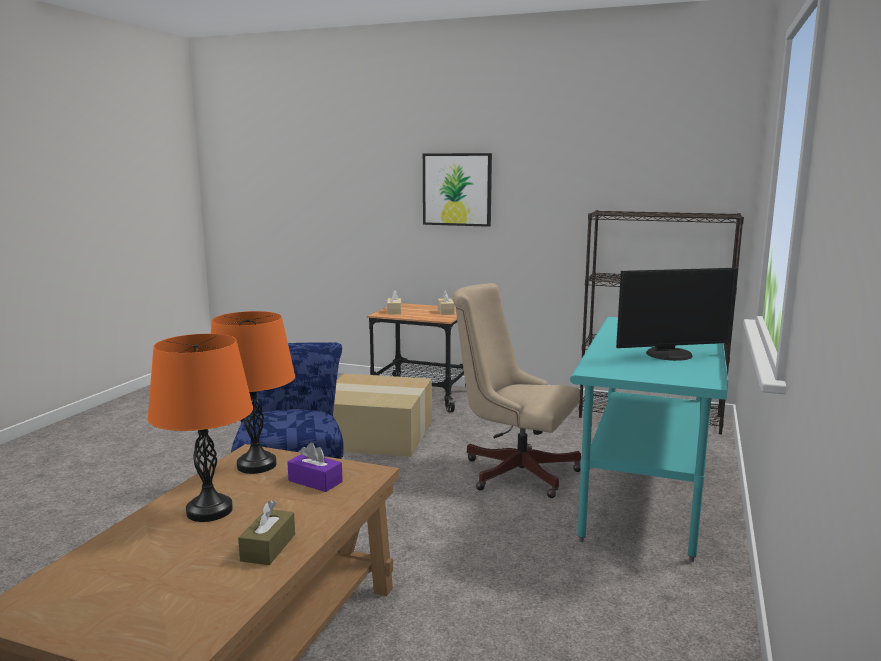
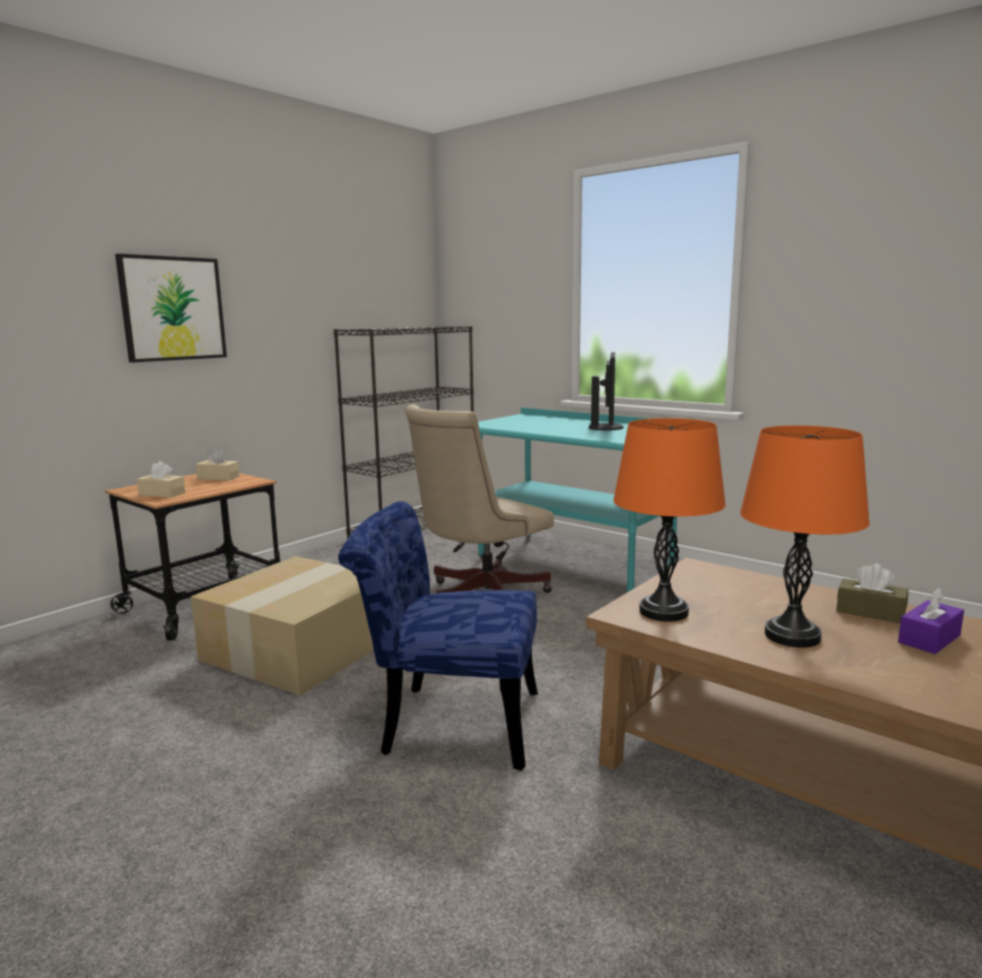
camera: 70 degrees left, 0 degrees up
(315, 481) = (715, 588): purple tissue box -> purple tissue box (929, 639)

